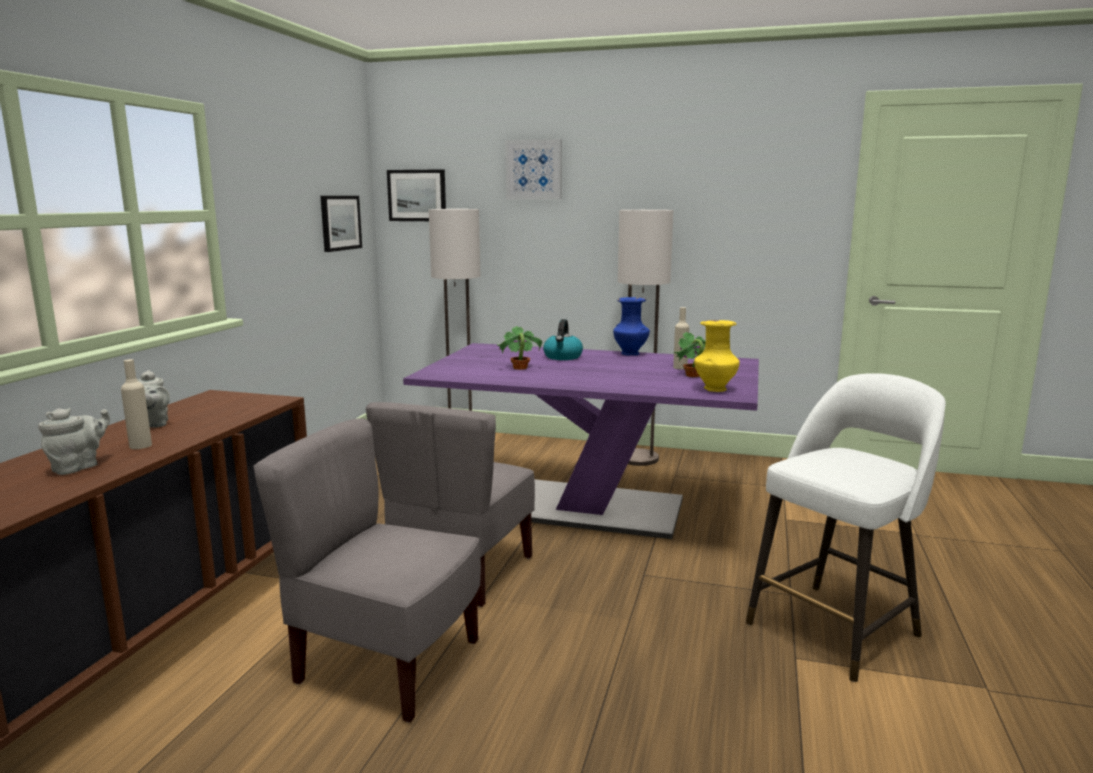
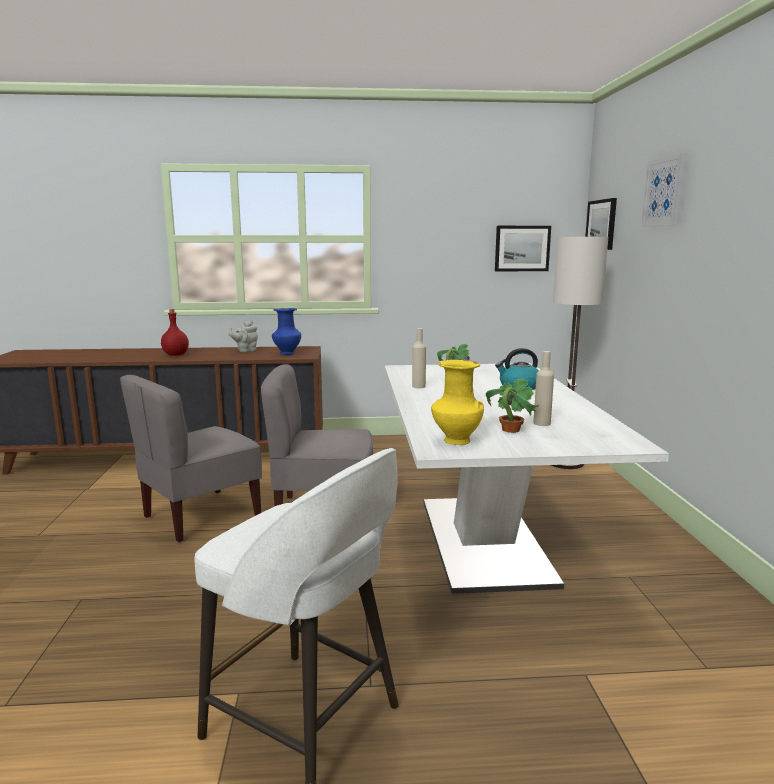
camera: 70 degrees right, 0 degrees up
(79, 467) = (175, 355): grey teapot -> red bottle
(140, 446) = (209, 355): beige bottle -> beige bottle (418, 386)
(386, 664) = (201, 516): grey chair -> grey chair turned 135 degrees counterclockwise
(588, 508) = (483, 540): purple dining table -> white dining table
(631, 354) = (576, 403): blue vase -> blue vase (287, 353)
(638, 458) = (653, 547): floor lamp -> none

